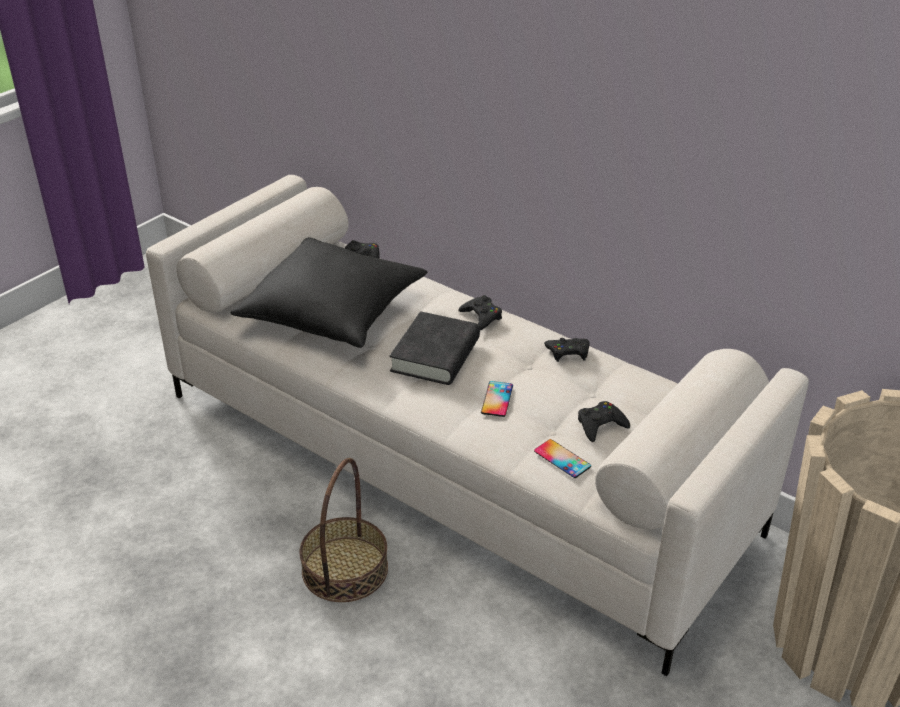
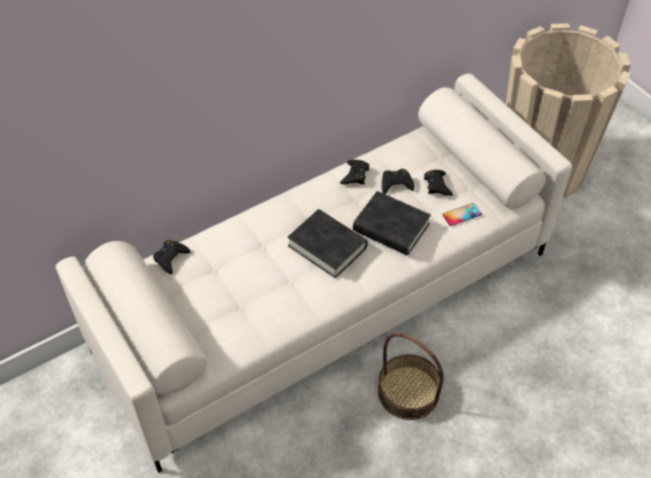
camera: 70 degrees left, 15 degrees up
(333, 312) = (239, 295): black pillow -> none
(481, 317) = (291, 207): black game controller -> black game controller (396, 184)
(497, 399) = (391, 228): phone -> black book

